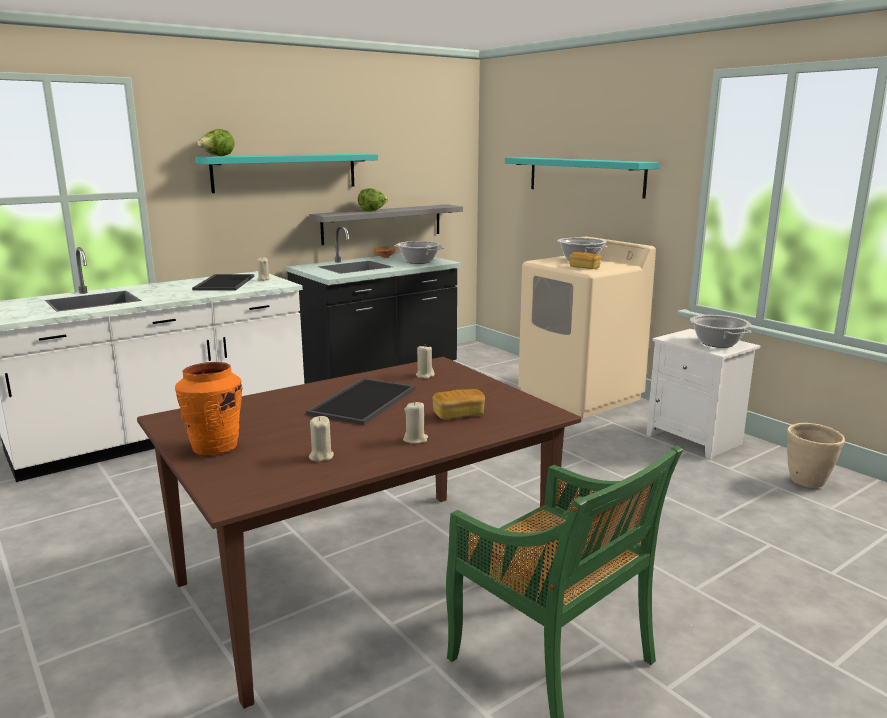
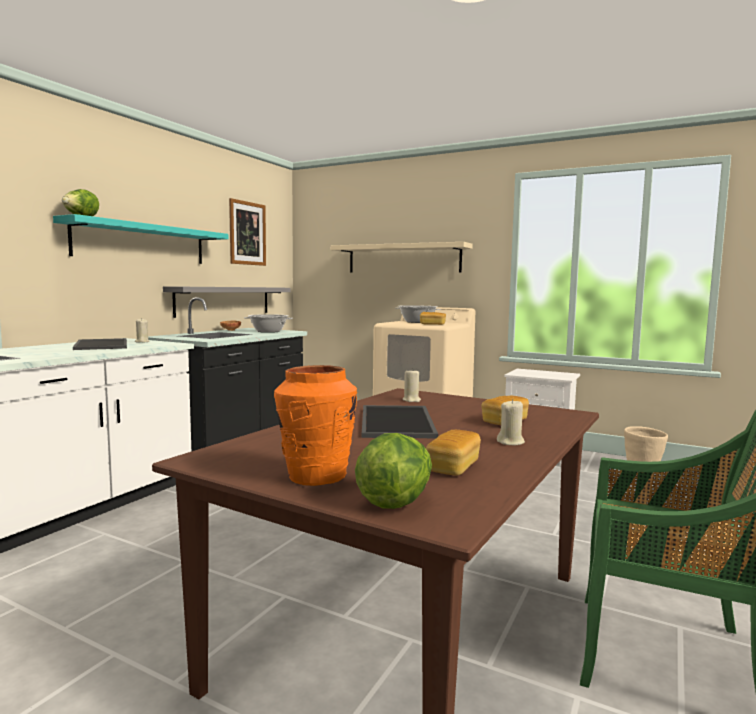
camera: 25 degrees left, 10 degrees down
(321, 456) = (453, 467): beige candle -> bread
(373, 211) = (221, 286): lettuce -> lettuce (395, 500)
(413, 145) = (247, 233): none -> picture
(585, 176) = (403, 259): turquoise shelf -> beige shelf
(717, 343) = (552, 374): cooking pot -> none

